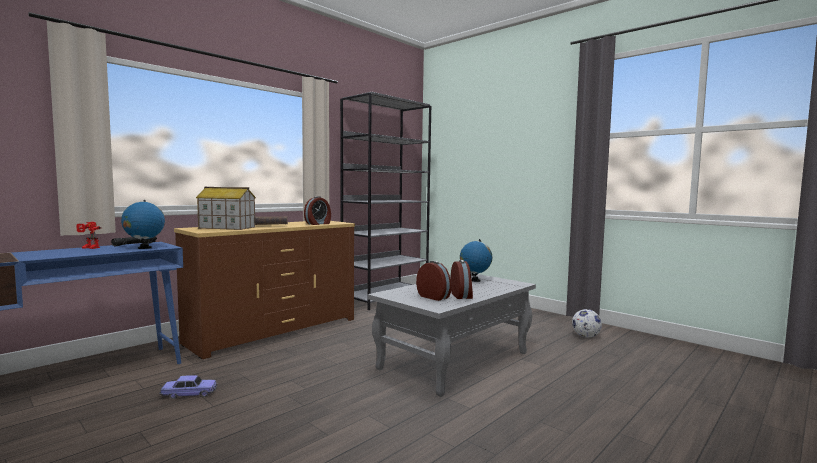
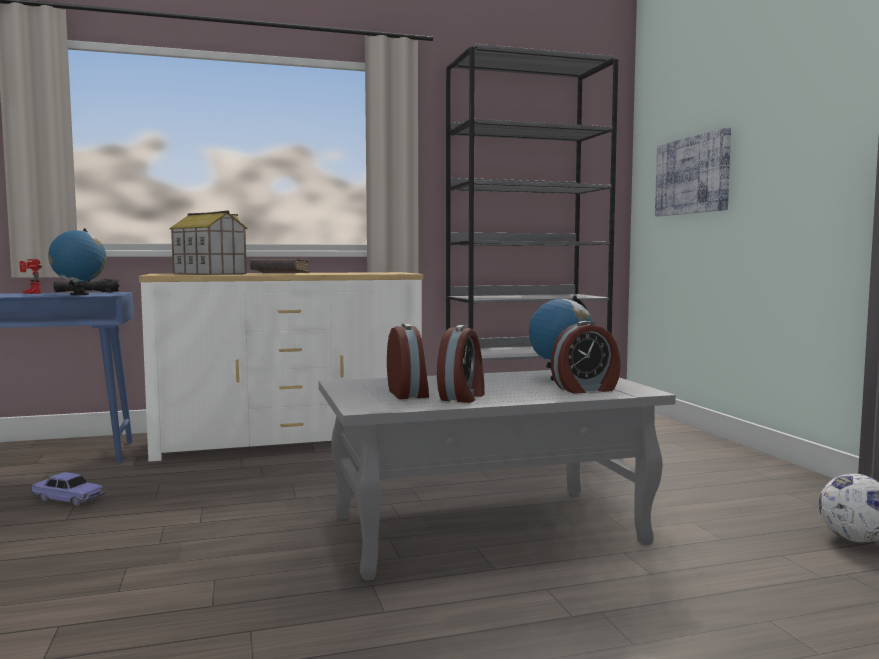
camera: 30 degrees right, 0 degrees up
(274, 331) = (289, 441): brown dresser -> white dresser
(318, 224) = (358, 273): alarm clock -> alarm clock (586, 389)
(464, 168) = (692, 175): none -> picture

